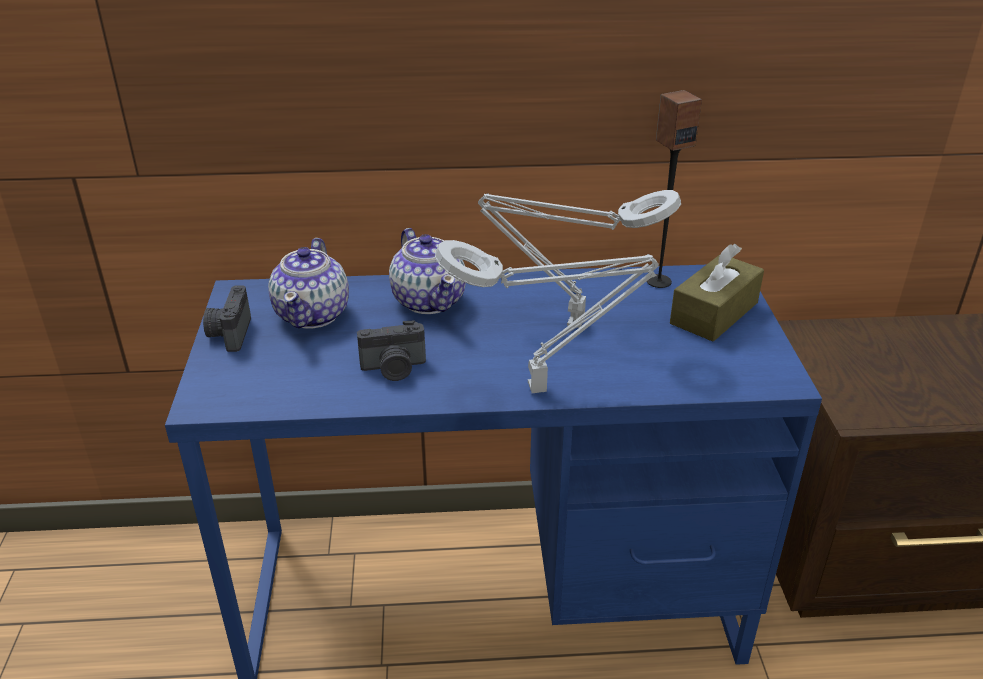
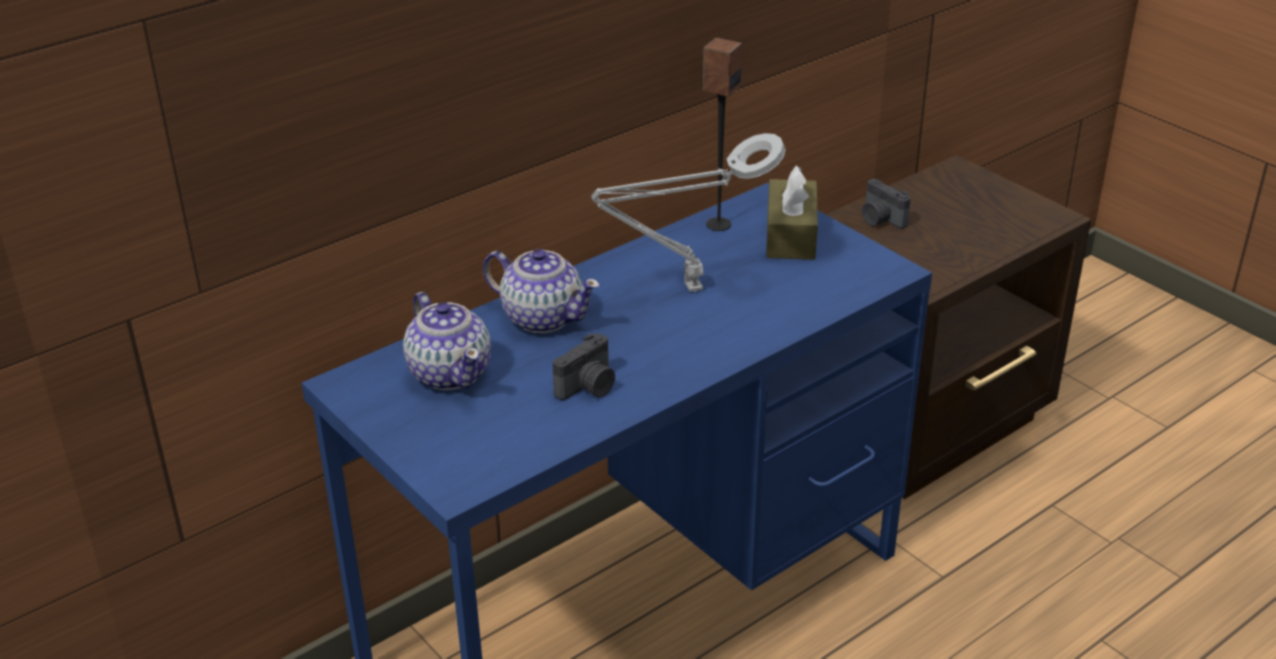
camera: 35 degrees left, 0 degrees up
(229, 334) = (393, 423): camera -> camera (880, 220)
(544, 388) = (729, 350): grey table lamp -> none

